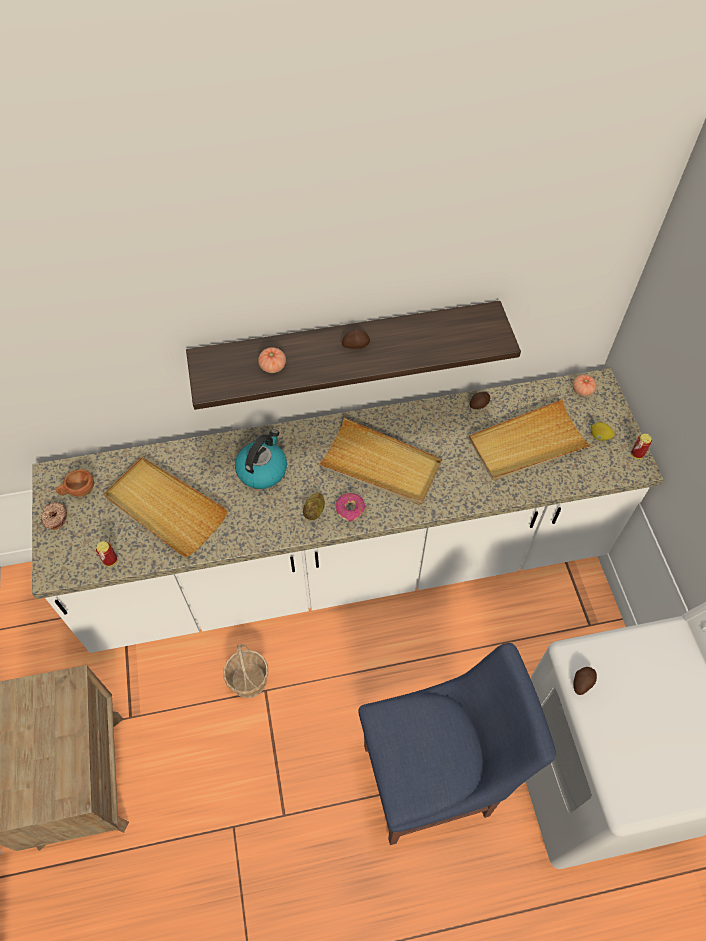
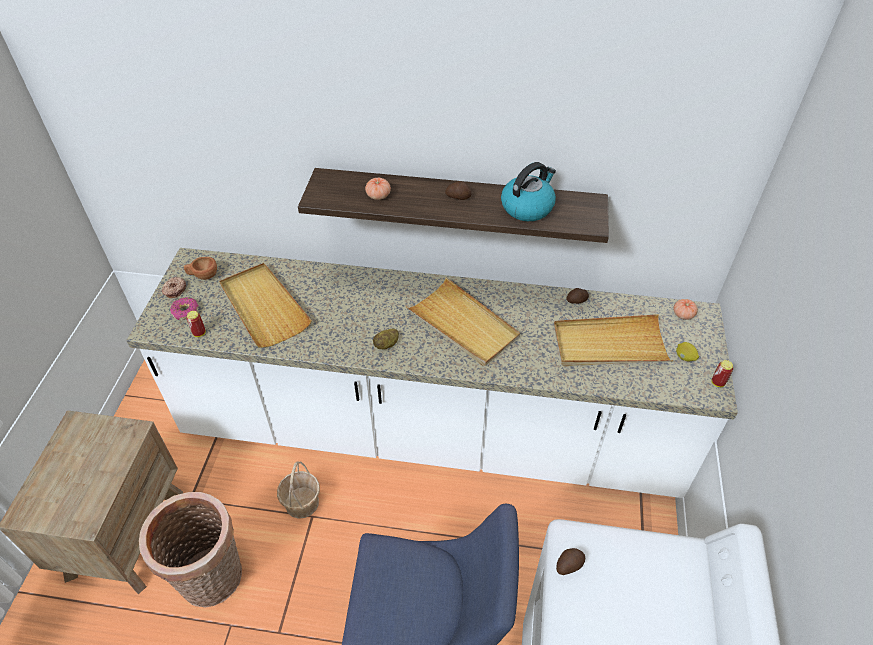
camera: 20 degrees right, 10 degrees down
(194, 790) = (213, 580): none -> basket
(262, 470) = (358, 300): kettle -> kettle (527, 207)
(350, 509) = (419, 352): donut -> donut (186, 312)

